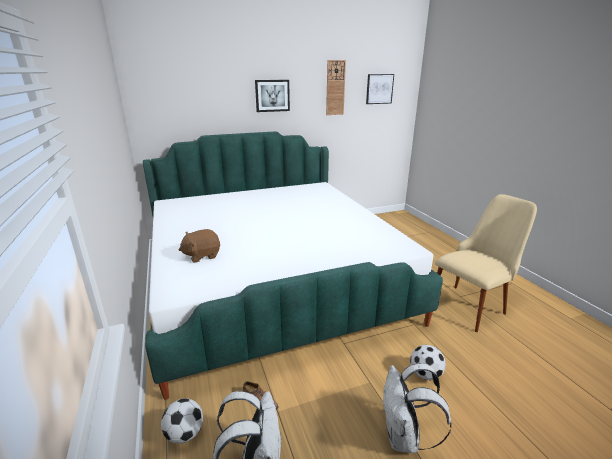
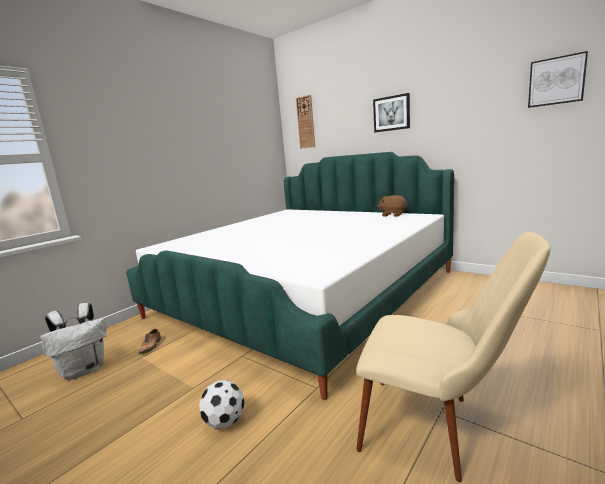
camera: 60 degrees right, 10 degrees down
(185, 433) = (114, 335): football -> none
(202, 255) = (213, 237): brown plush toy -> brown plush toy (392, 215)
(335, 88) = (473, 92): wall clock -> wall clock (306, 122)
(404, 437) = (123, 432): white backpack -> none

